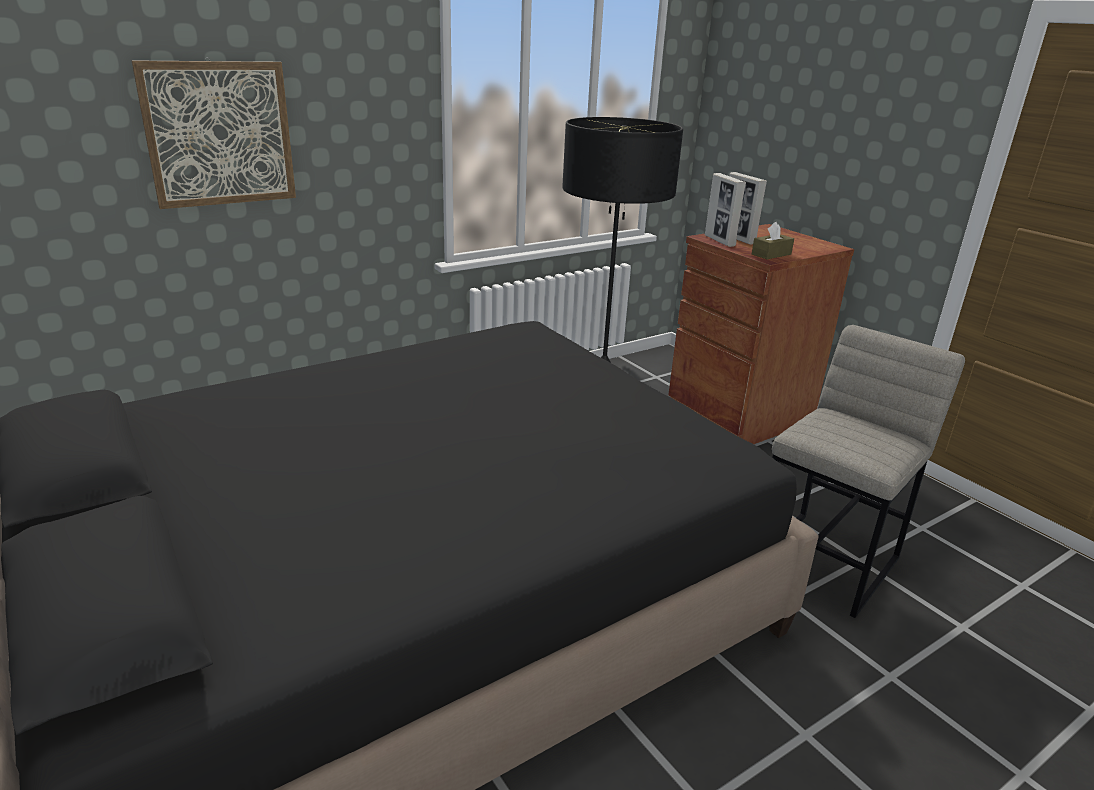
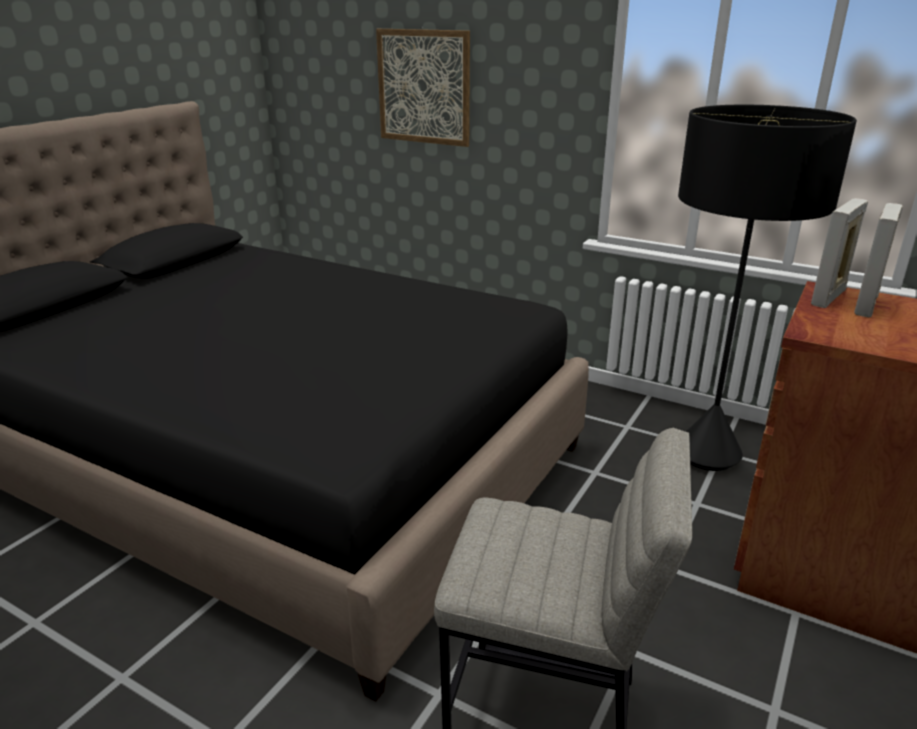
camera: 65 degrees right, 0 degrees up
(771, 254) = (838, 331): brown tissue box -> none

